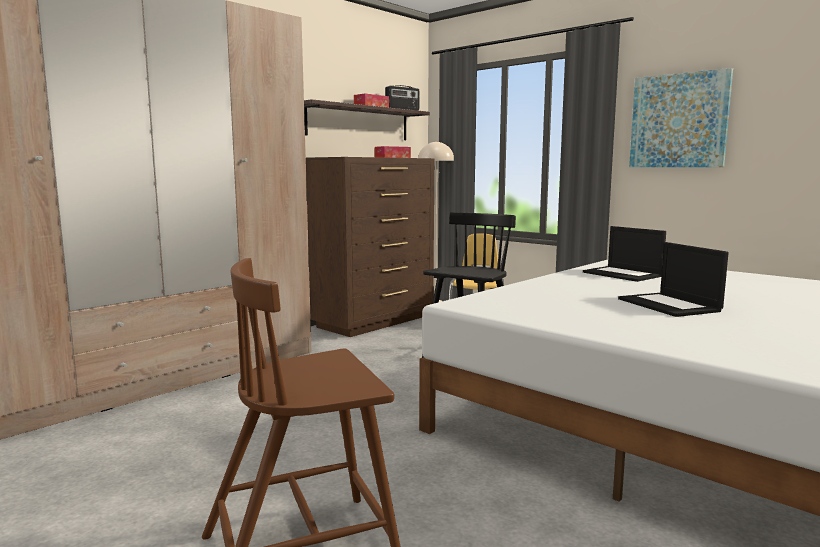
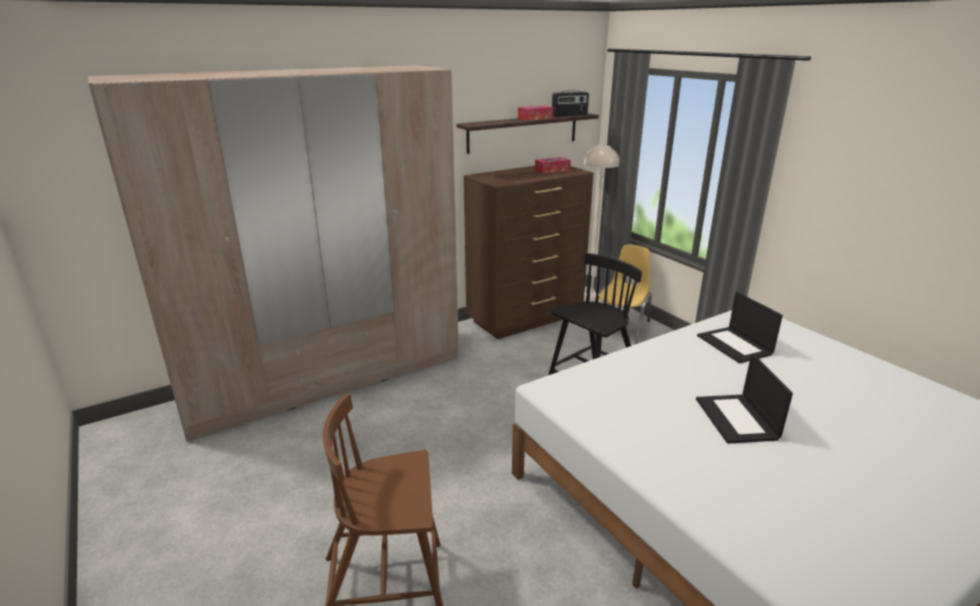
camera: 15 degrees right, 15 degrees up
(679, 121) = (842, 178): picture -> none

